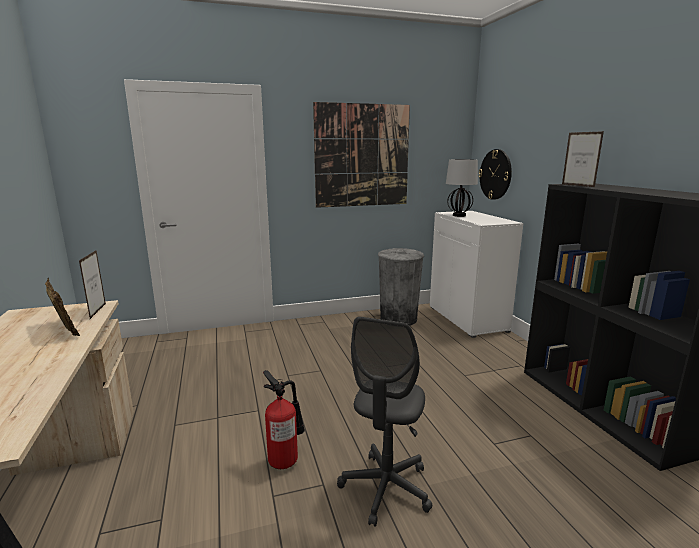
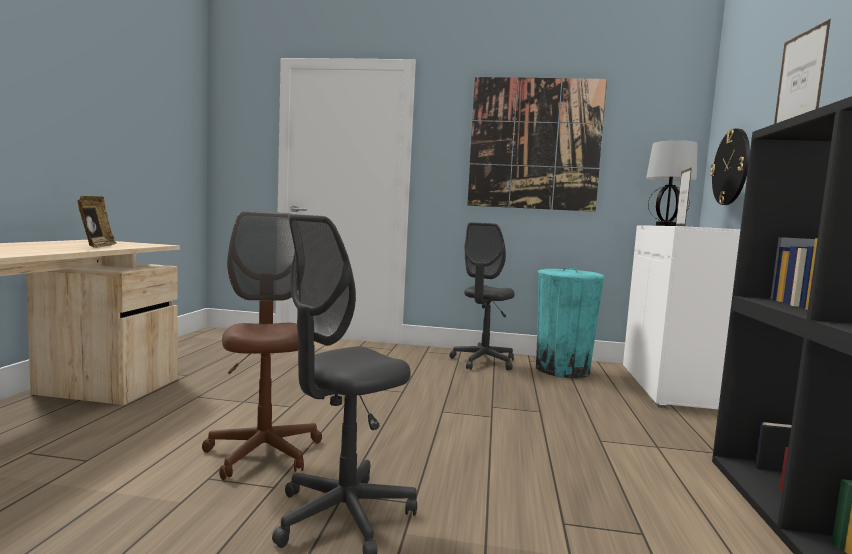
camera: 25 degrees right, 10 degrees down
(98, 311) = (147, 245): picture frame -> picture frame (680, 226)
(285, 459) = (263, 453): fire extinguisher -> brown office chair
(345, 325) = (483, 362): none -> grey office chair
(398, 319) = (562, 369): grey trash can -> turquoise trash can

